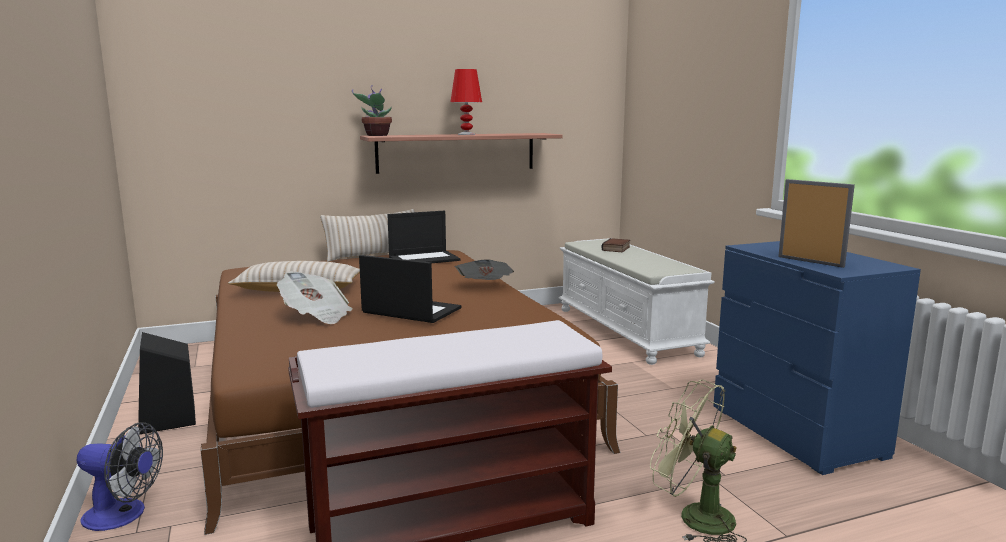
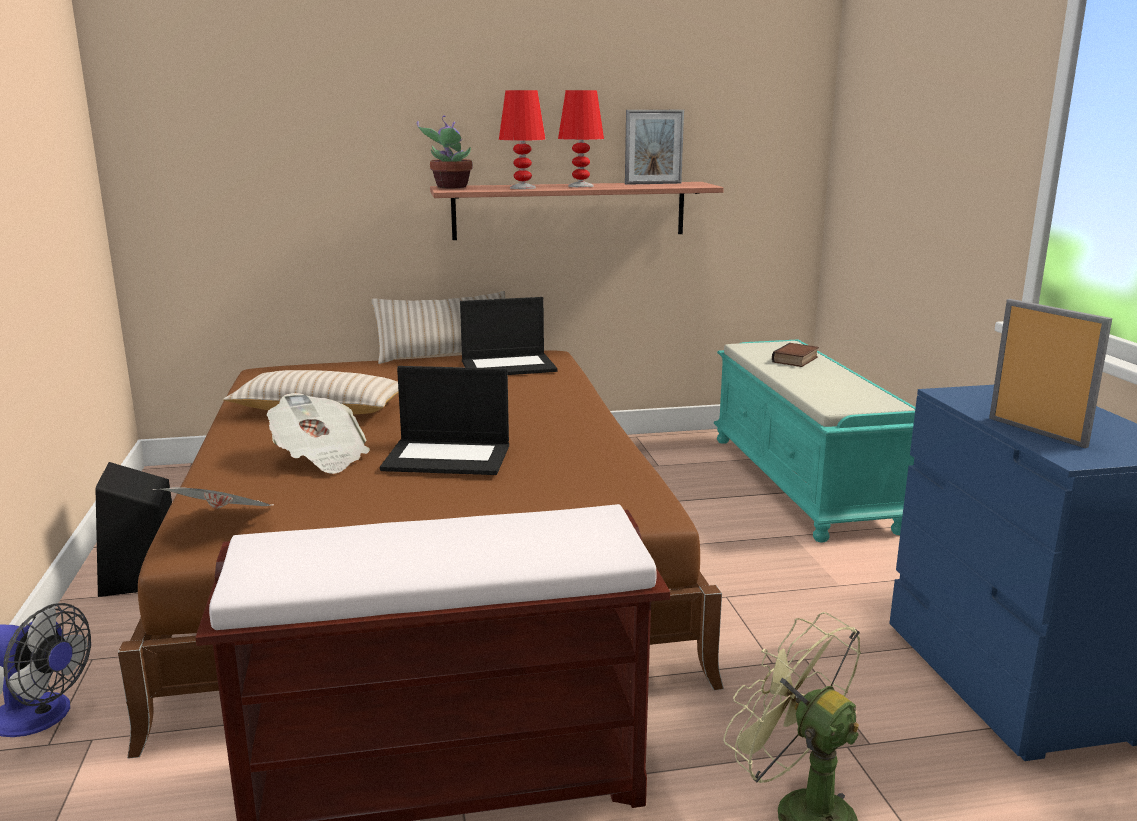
camera: 10 degrees right, 5 degrees up
(410, 311) = (449, 457): laptop -> laptop turned 150 degrees clockwise
(428, 135) = (523, 188): none -> red table lamp
(485, 286) = (574, 418): newspaper -> newspaper (224, 526)
(513, 133) = (653, 183): none -> picture frame
(627, 331) = (803, 482): white bench -> turquoise bench

